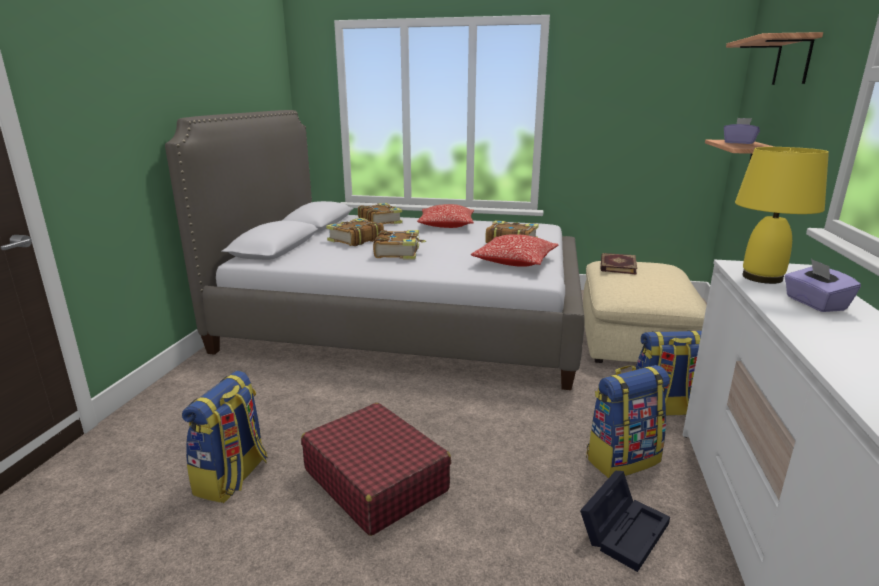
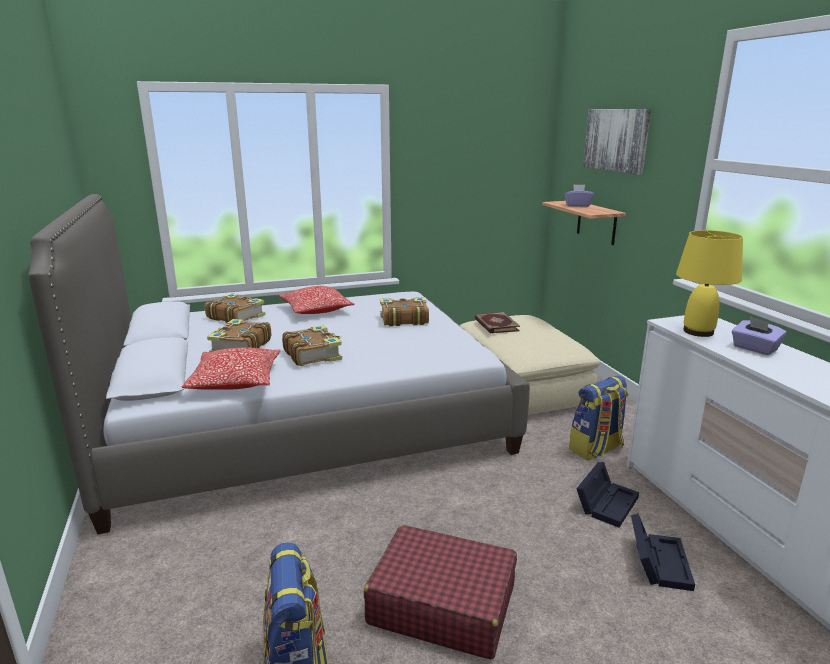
camera: 30 degrees left, 0 degrees up
(515, 262) = (437, 342): pillow -> pillow (235, 381)
(622, 458) = (606, 502): backpack -> black storage box
(792, 61) = (616, 140): shelf -> picture

